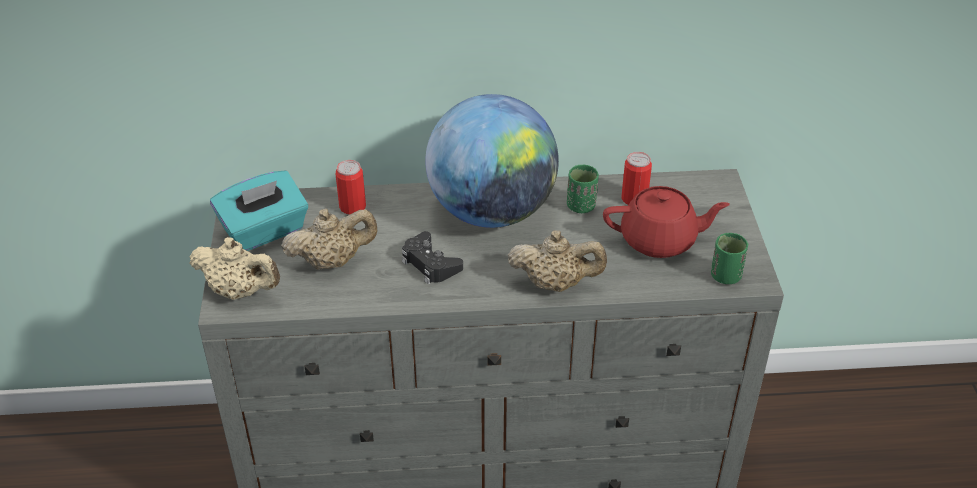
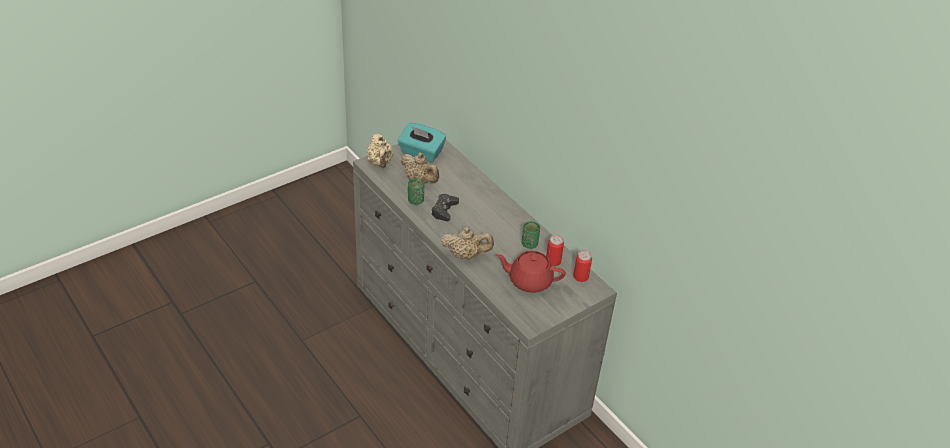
camera: 55 degrees right, 0 degrees up
(352, 207) = (460, 171): can -> can (581, 276)
(492, 211) = (497, 216): globe -> none
(555, 283) = (466, 255): beige teapot -> beige teapot turned 60 degrees counterclockwise
(660, 240) = (529, 281): red teapot -> red teapot turned 135 degrees clockwise
(725, 276) = (523, 313): green cup -> green cup (415, 200)

